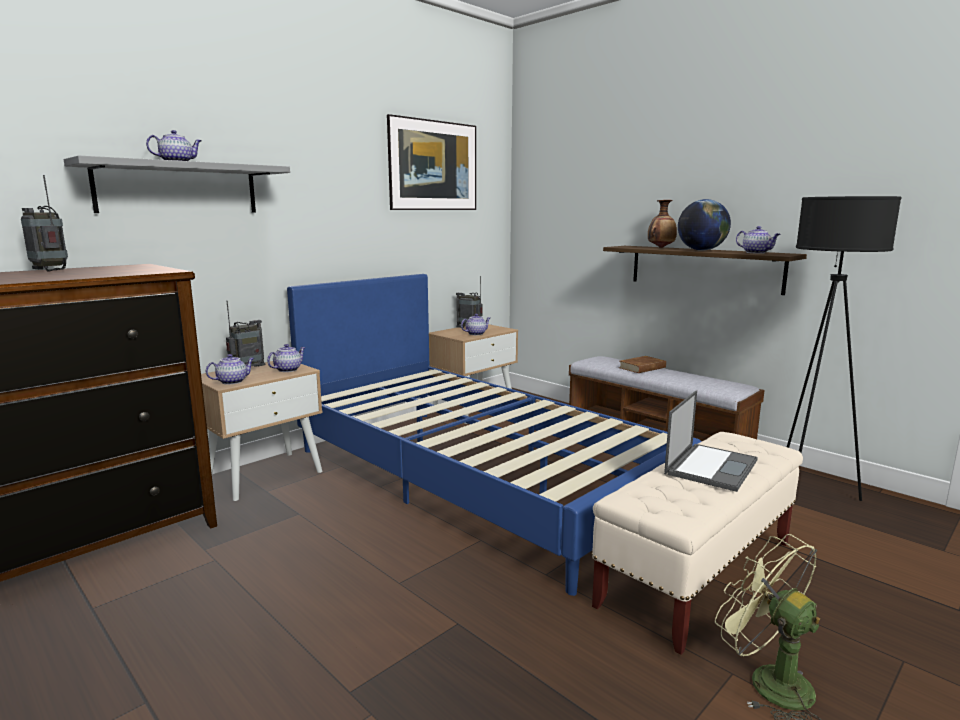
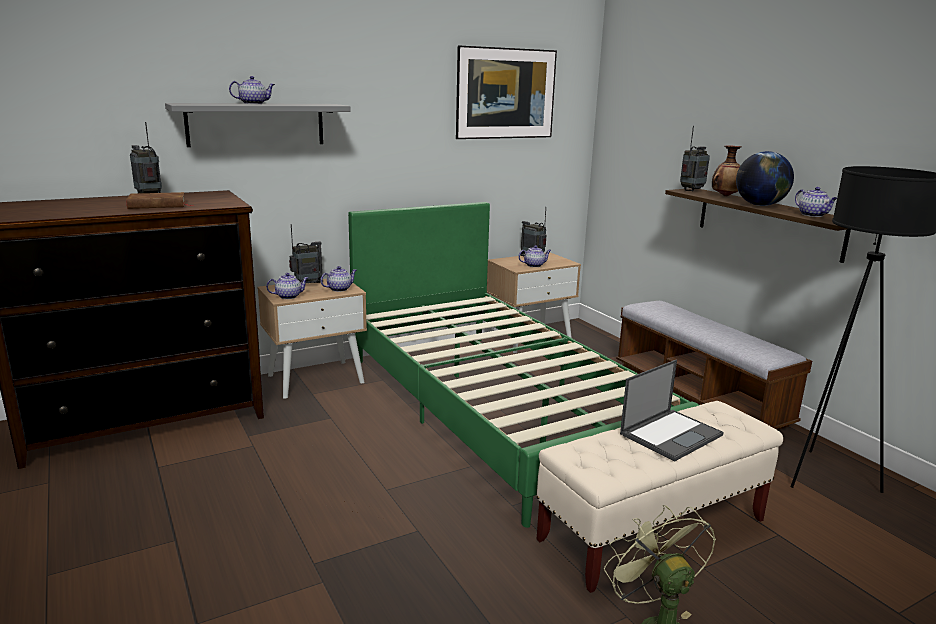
camera: 15 degrees right, 5 degrees up
(475, 477) = (495, 407): blue bed -> green bed
(626, 246) = (692, 190): none -> radio
(642, 368) = (692, 320): brown book -> brown book (157, 205)

